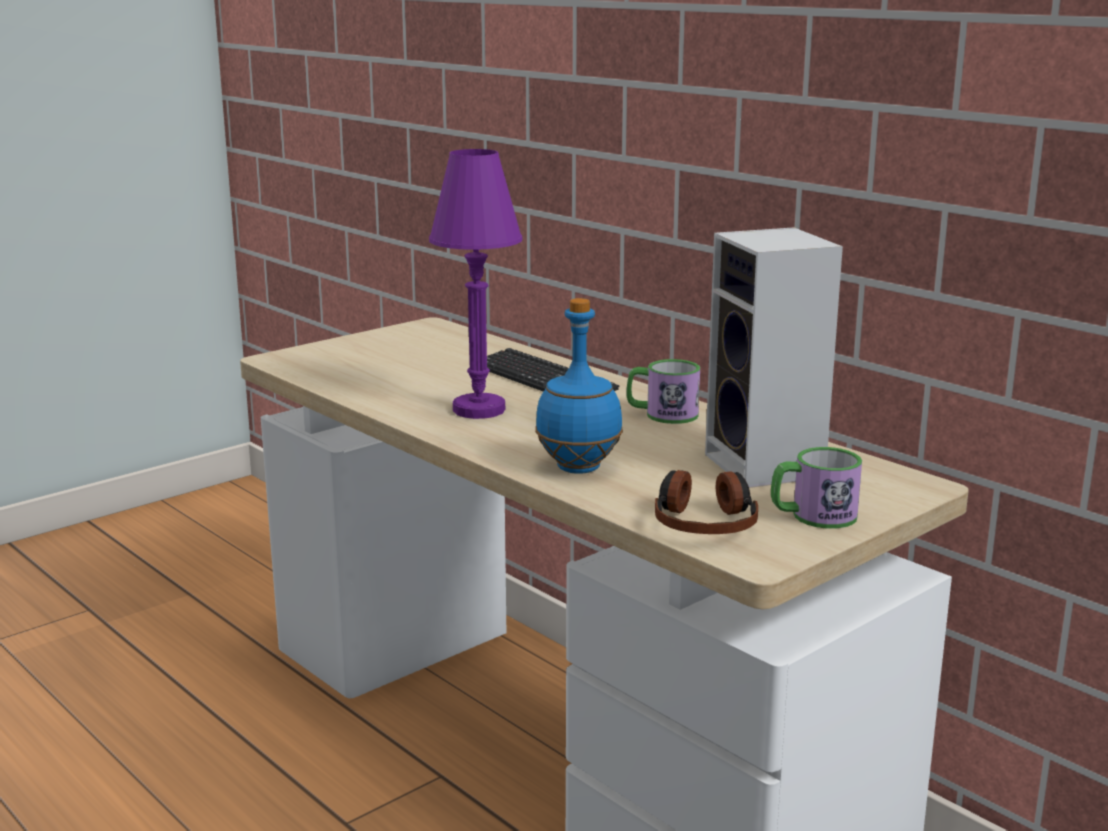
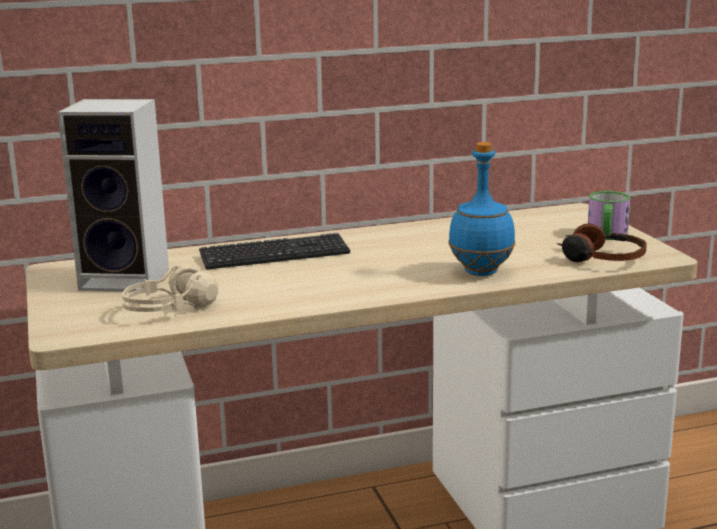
camera: 65 degrees left, 0 degrees up
(356, 375) = (169, 309): none -> beige headphones
(479, 410) = (322, 281): purple table lamp -> none
(662, 414) = (395, 237): mug -> none
(768, 467) = (520, 231): speaker -> speaker (128, 279)

